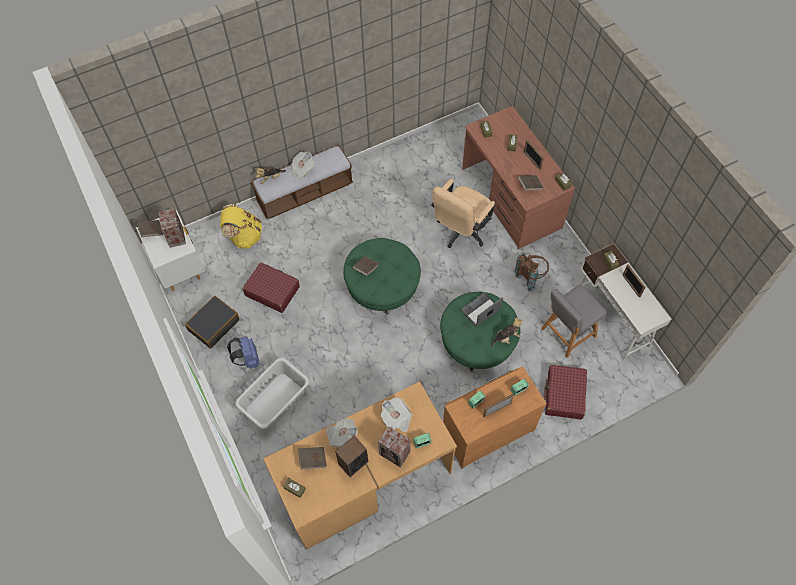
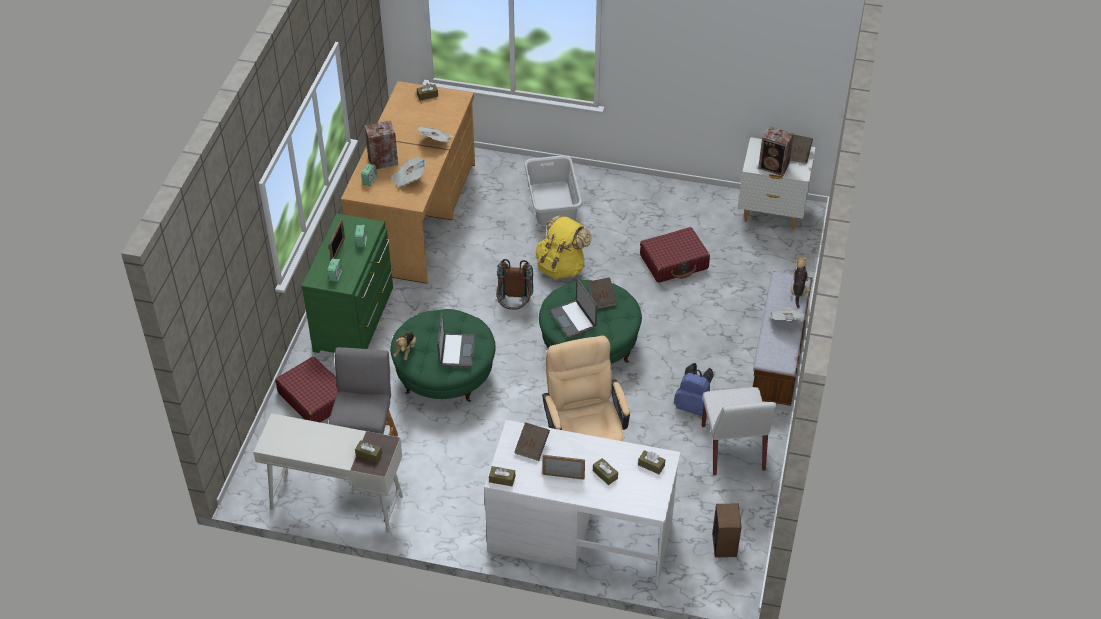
camera: 130 degrees right, 15 degrees down
(214, 325) = (679, 205): black suitcase -> none
(244, 236) = (766, 277): yellow backpack -> yellow backpack (561, 267)
(248, 359) = (616, 208): blue backpack -> blue backpack (694, 406)
(313, 459) = (437, 116): brown book -> none
(353, 462) = (406, 135): speaker -> speaker (724, 545)
(392, 172) = (733, 448): none -> white chair
(396, 270) = (574, 319): none -> laptop
(486, 430) = (356, 319): brown dresser -> green dresser
(511, 198) = (580, 534): brown desk -> white desk
(531, 276) = (462, 472): brown backpack -> brown backpack (514, 307)
(631, 286) = (324, 449): picture frame -> none

